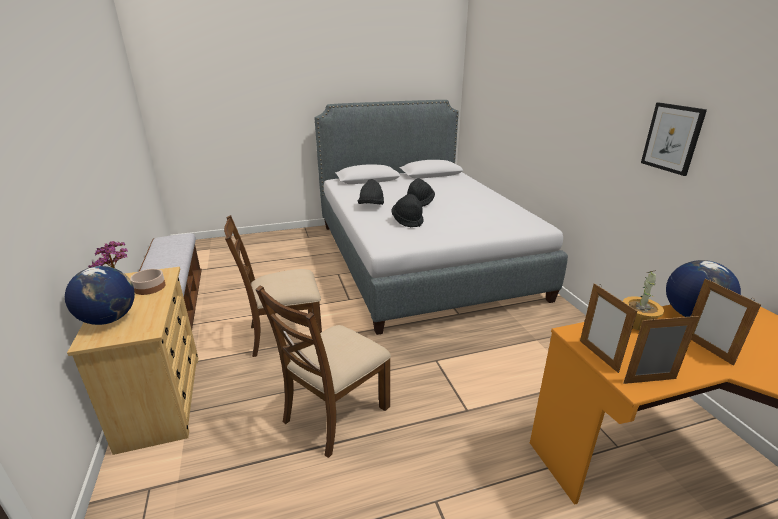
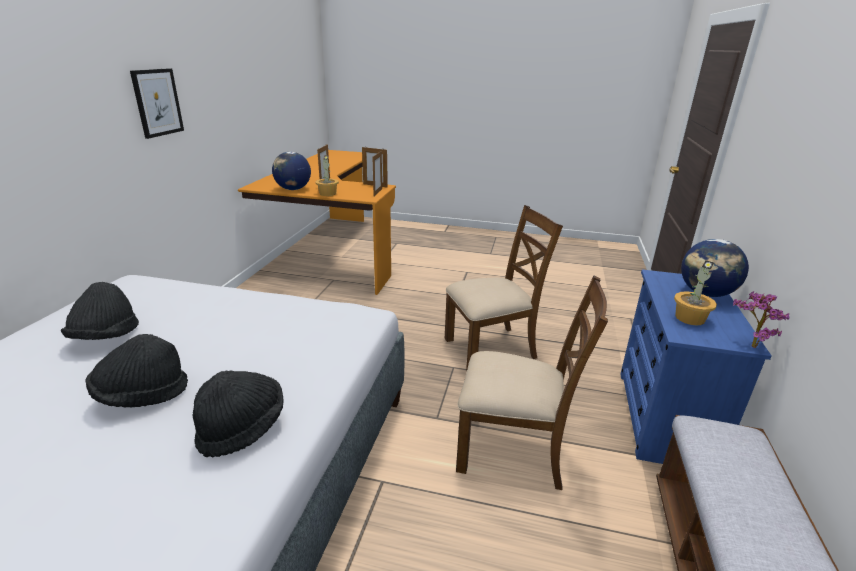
camera: 150 degrees left, 0 degrees up
(149, 287) = (690, 318): bowl -> potted plant
(161, 399) = (663, 418): beige dresser -> blue dresser
(407, 221) = (266, 342): black hat -> black hat (106, 336)

